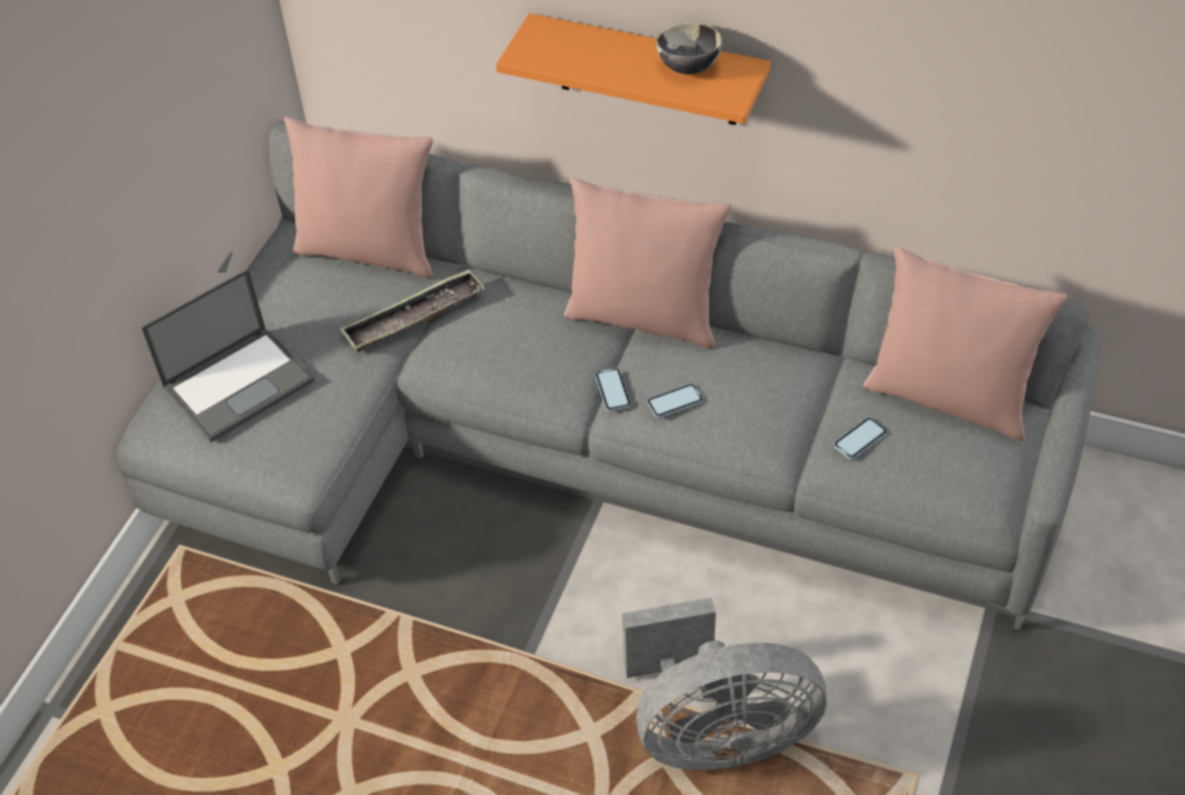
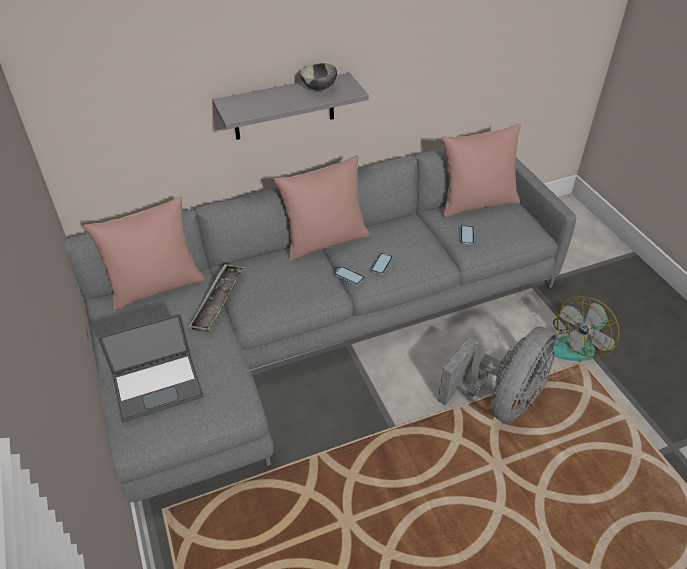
camera: 45 degrees left, 5 degrees down
(239, 382) = (158, 385): laptop -> laptop turned 60 degrees clockwise
(648, 71) = (284, 107): orange shelf -> grey shelf
(946, 747) = (578, 344): none -> fan

